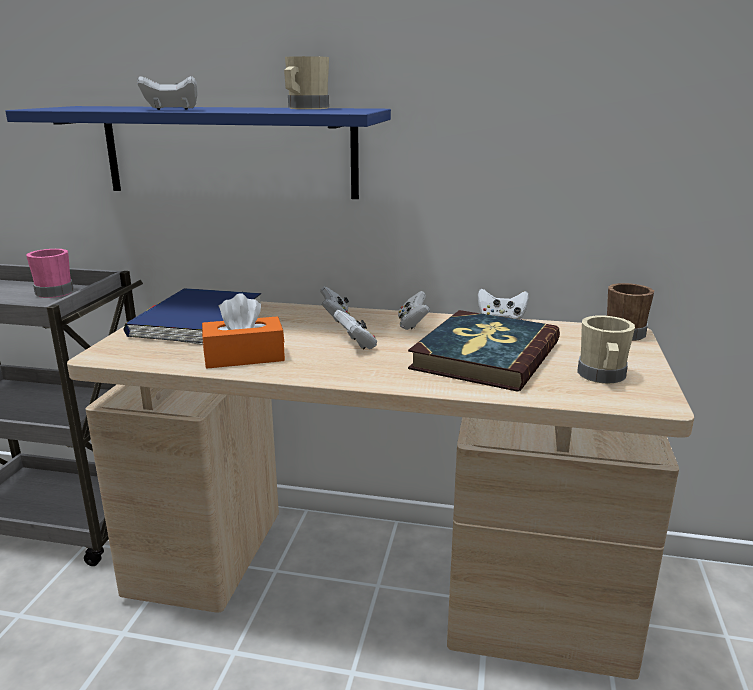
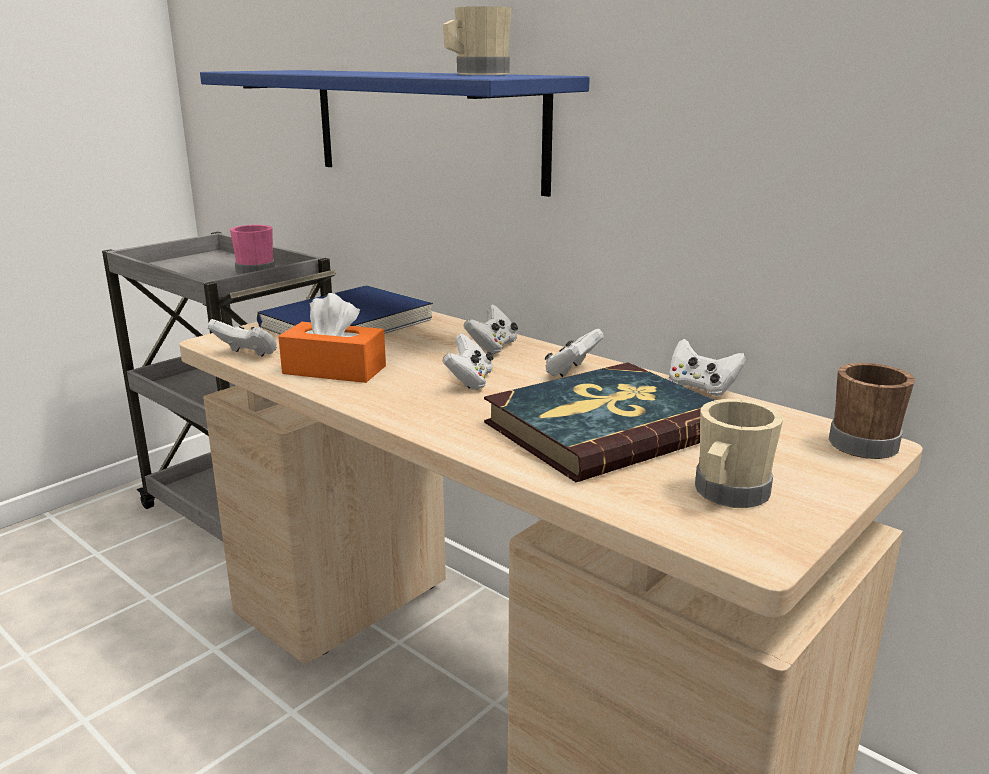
camera: 30 degrees right, 0 degrees up
(171, 109) = (330, 73): white game controller -> white game controller (247, 354)

